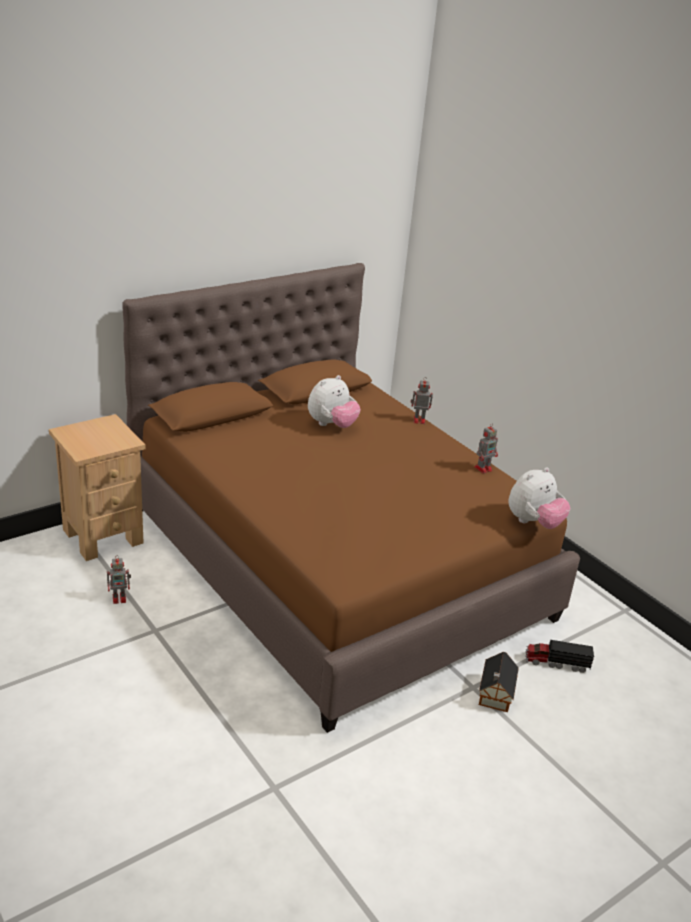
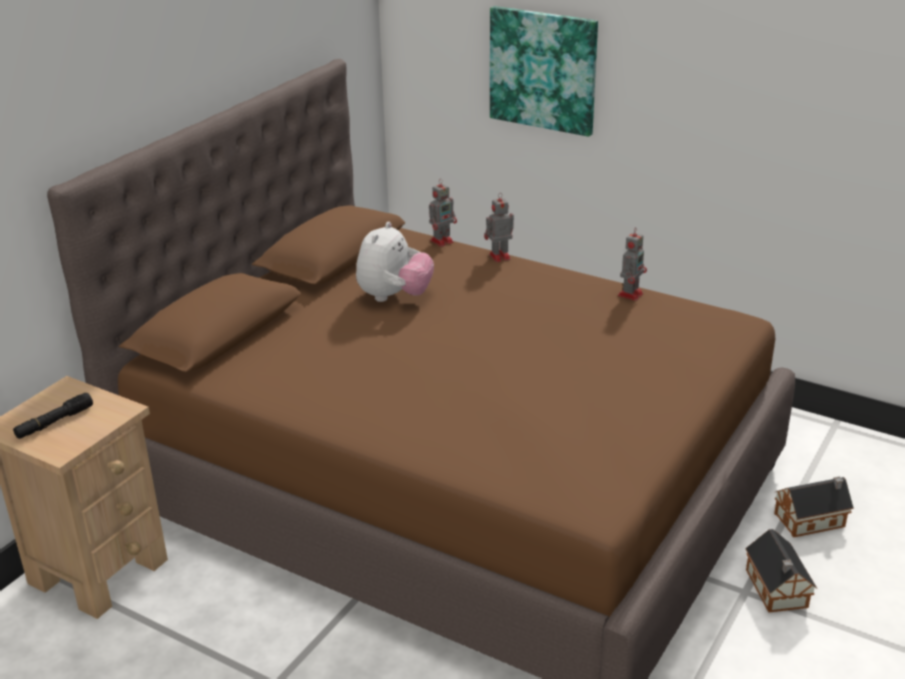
camera: 20 degrees left, 0 degrees up
(90, 437) = (54, 422): none -> black flashlight
(120, 598) = (189, 656): toy robot -> toy robot (442, 241)
(492, 302) = (543, 70): none -> picture
(533, 523) = (748, 344): plush toy -> none
(556, 662) = (812, 520): toy truck -> toy house

